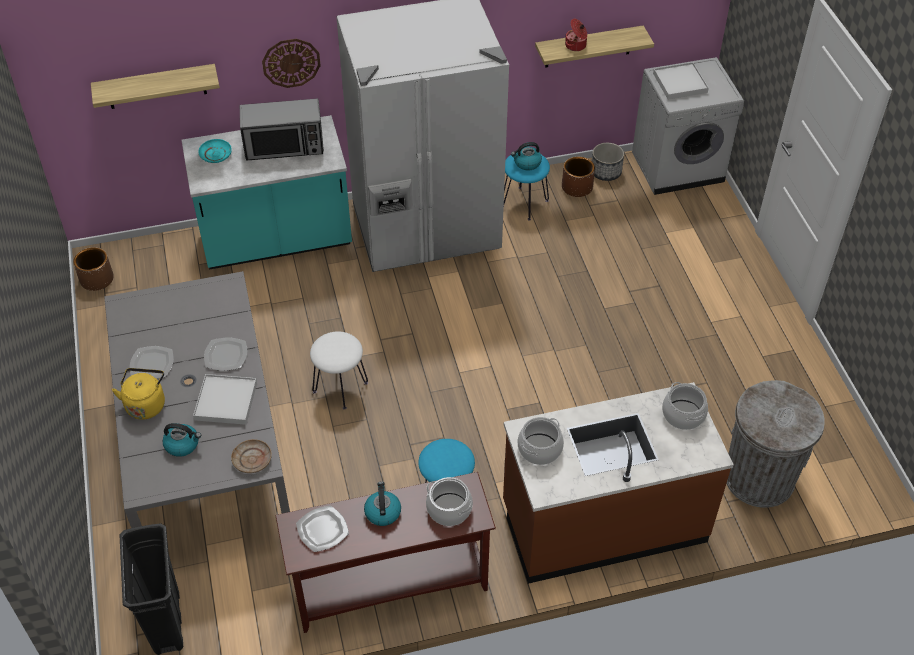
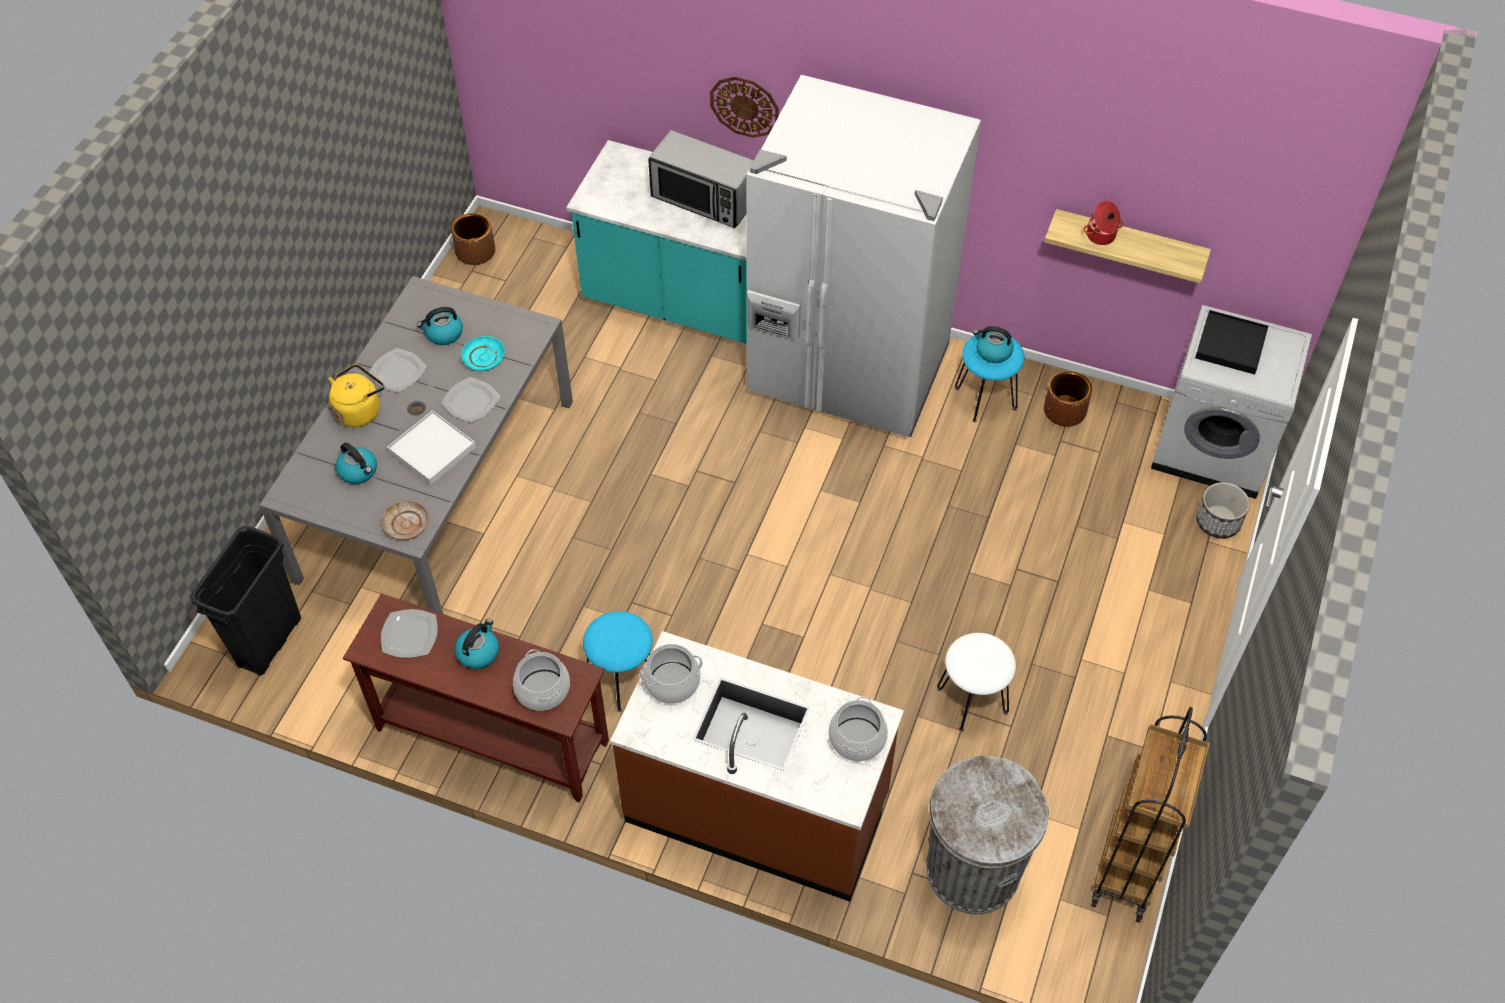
camera: 35 degrees right, 5 degrees up
(156, 86) = (588, 70): shelf -> none
(164, 322) = (443, 334): none -> kettle
(216, 155) = (627, 174): turquoise plate -> turquoise plate (484, 358)
(340, 387) = (613, 500): white stool -> white stool (972, 701)
(605, 172) = (1116, 410): planter -> planter (1217, 522)
(680, 83) = (1230, 345): white tray -> black tray
(839, 422) = (1128, 866): none -> brown cart

